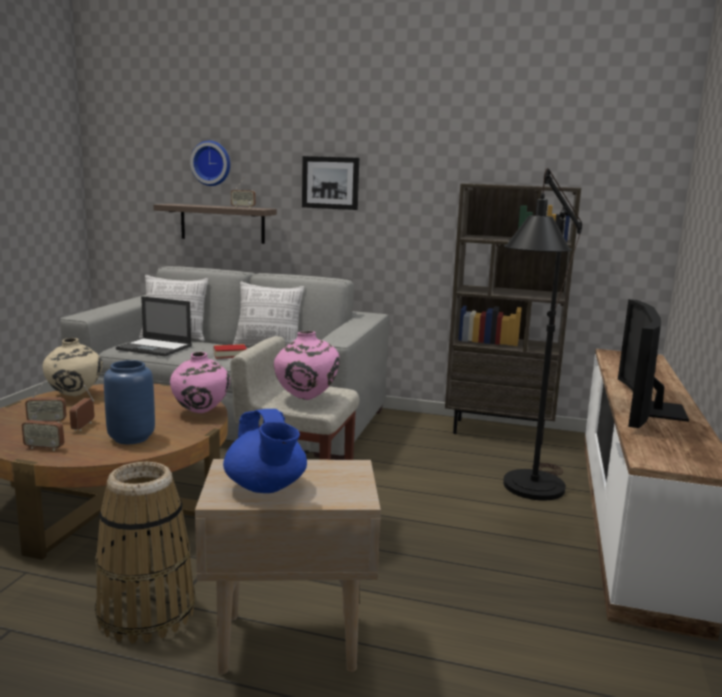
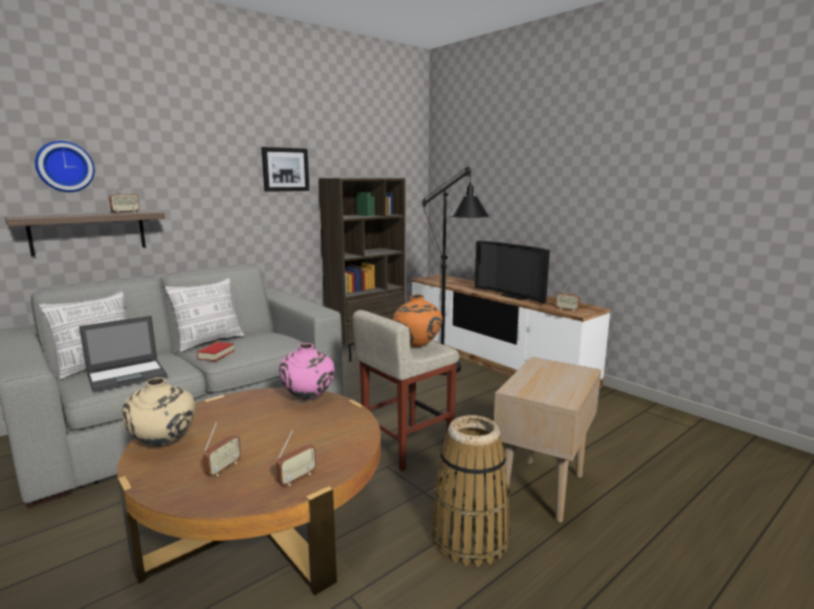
camera: 55 degrees left, 0 degrees up
(83, 426) = (266, 451): radio -> radio (567, 309)
(131, 438) = (327, 435): blue vase -> none
(266, 487) = (555, 387): blue teapot -> none
(305, 399) = (417, 347): pink vase -> orange vase
(330, 183) = (208, 182): picture -> picture (285, 169)

